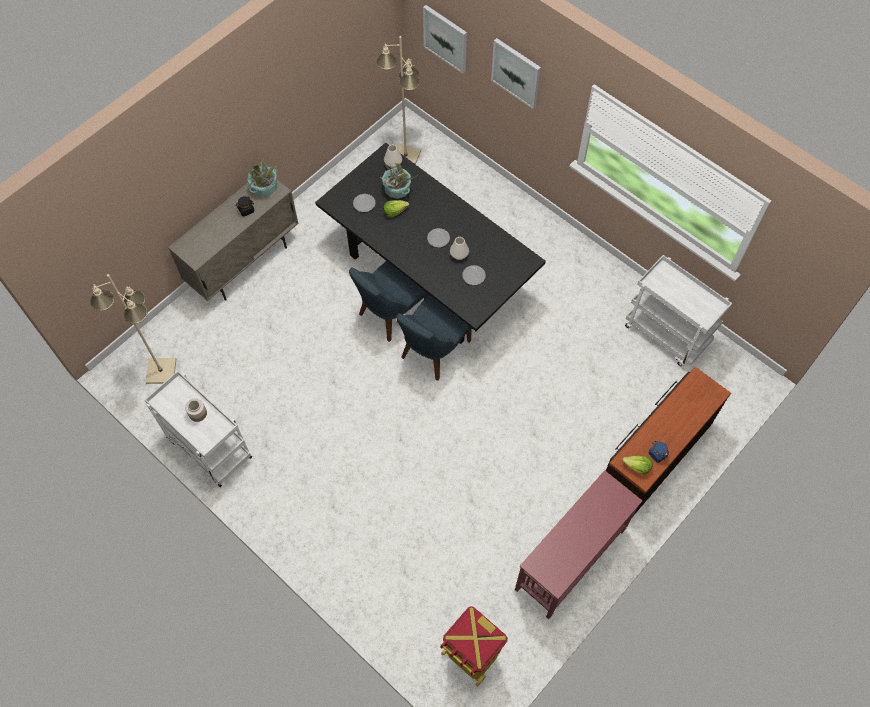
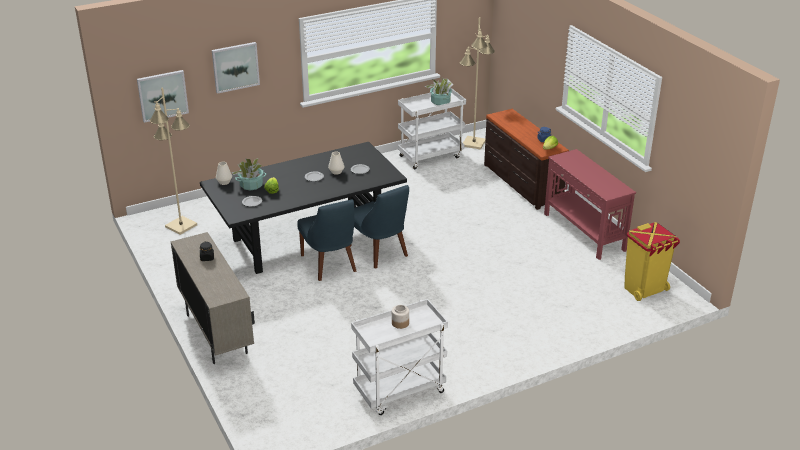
camera: 70 degrees left, 30 degrees down
(161, 371) = (296, 409): beige floor lamp -> beige floor lamp (473, 143)
(264, 187) = (191, 244): potted plant -> potted plant (440, 101)

